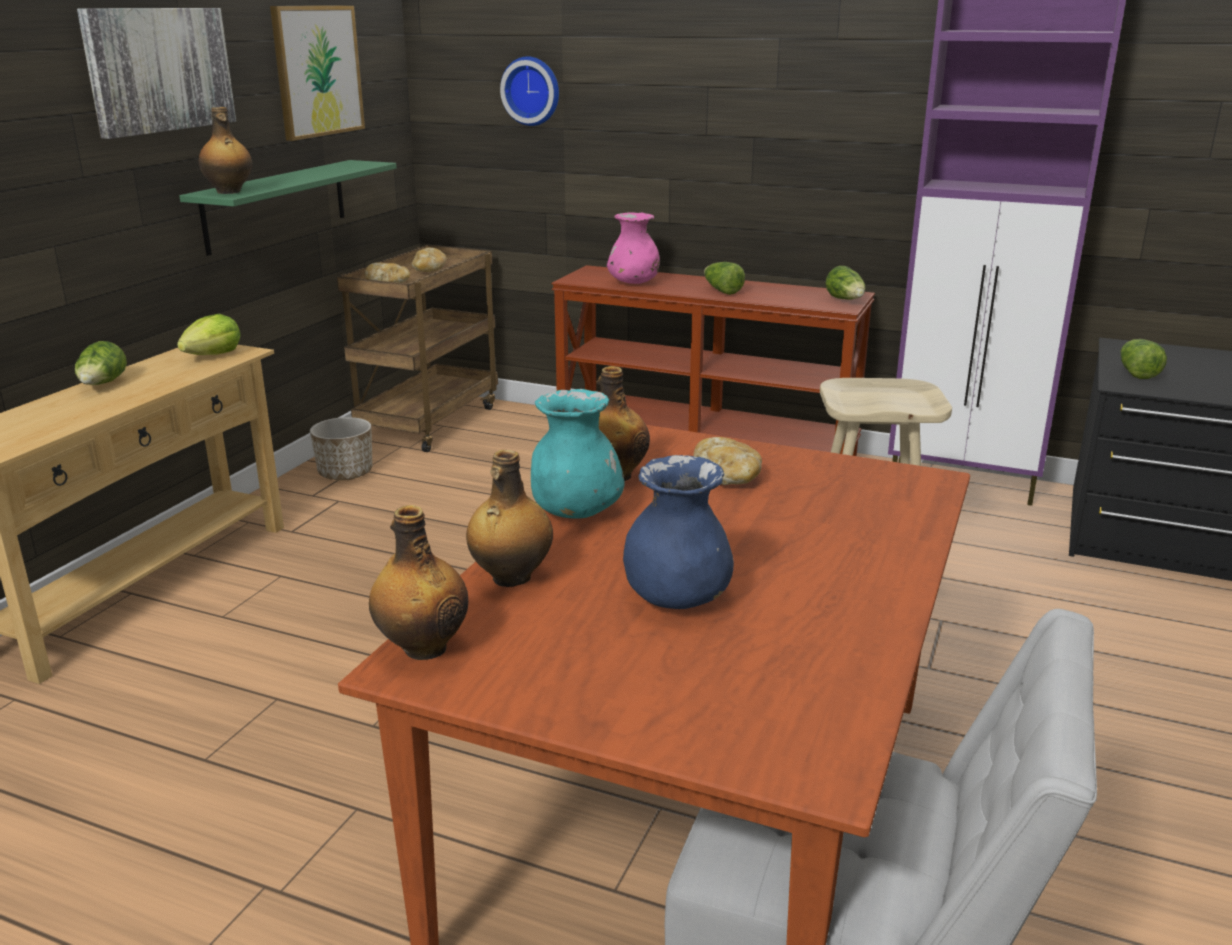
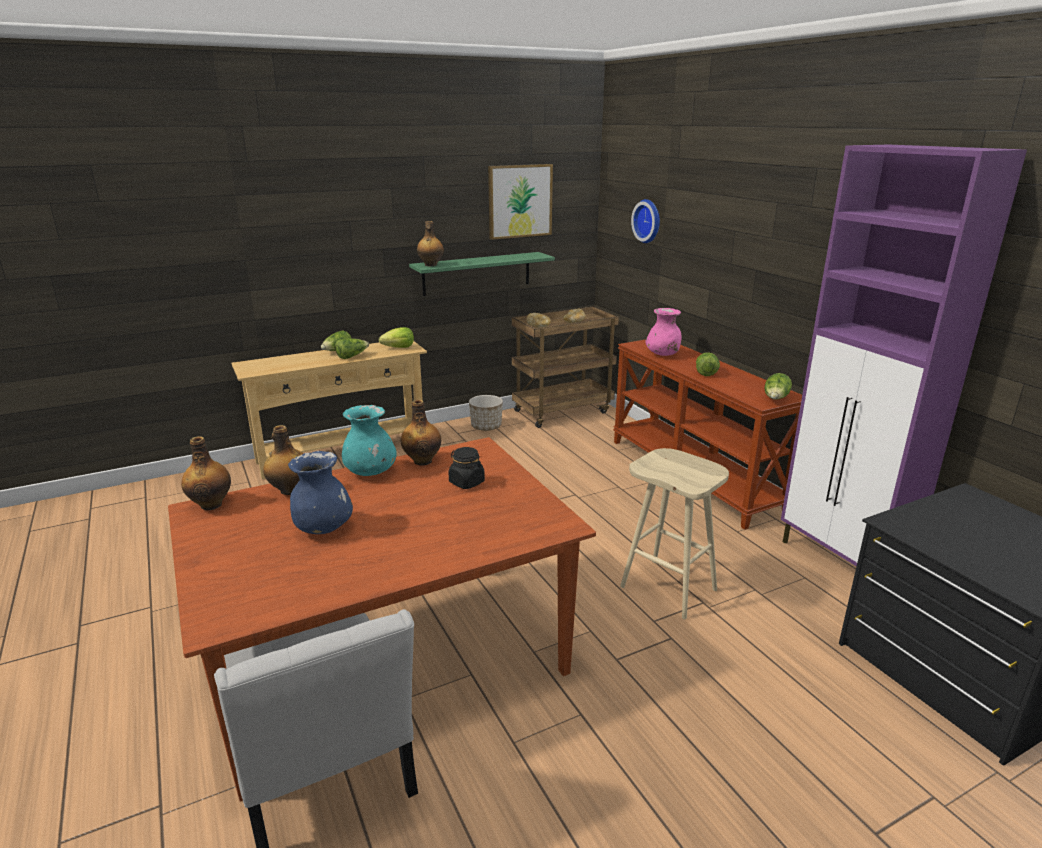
camera: 40 degrees right, 0 degrees up
(159, 70) = (405, 200): picture -> none
(728, 478) = (466, 482): bread -> black jar
(1136, 373) = (928, 518): lettuce -> lettuce (352, 356)

